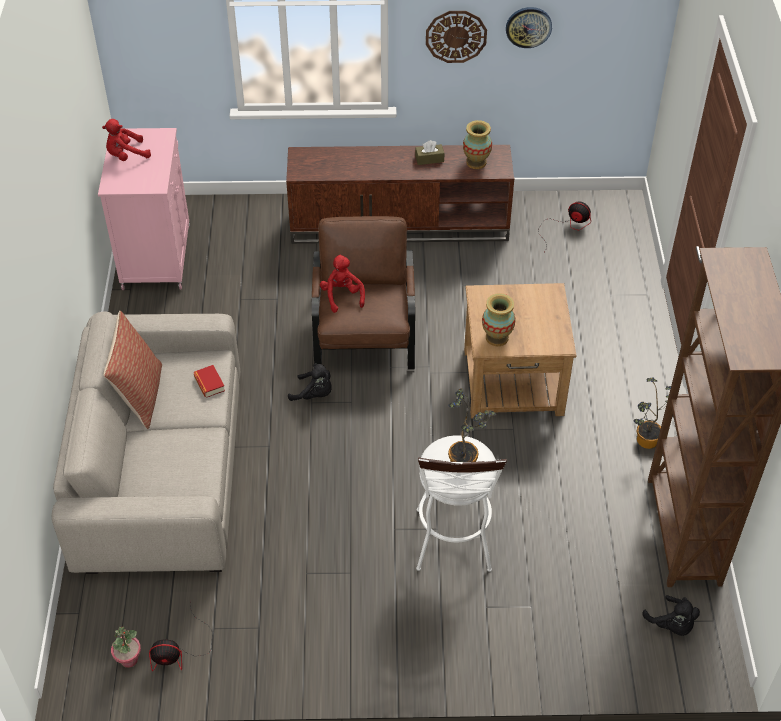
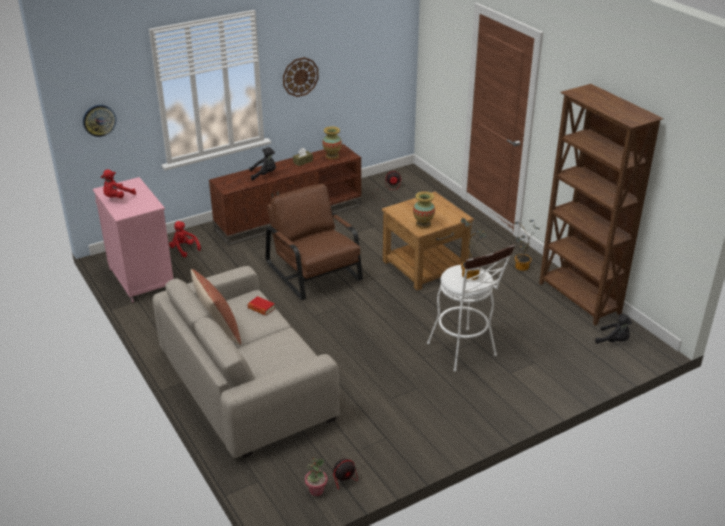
camera: 30 degrees left, 15 degrees down
(314, 394) = (312, 311): black plush toy -> black plush toy (264, 174)
(342, 296) = (305, 242): red plush toy -> red plush toy (184, 249)
(528, 26) = (341, 61): wall clock -> wall clock (99, 120)

